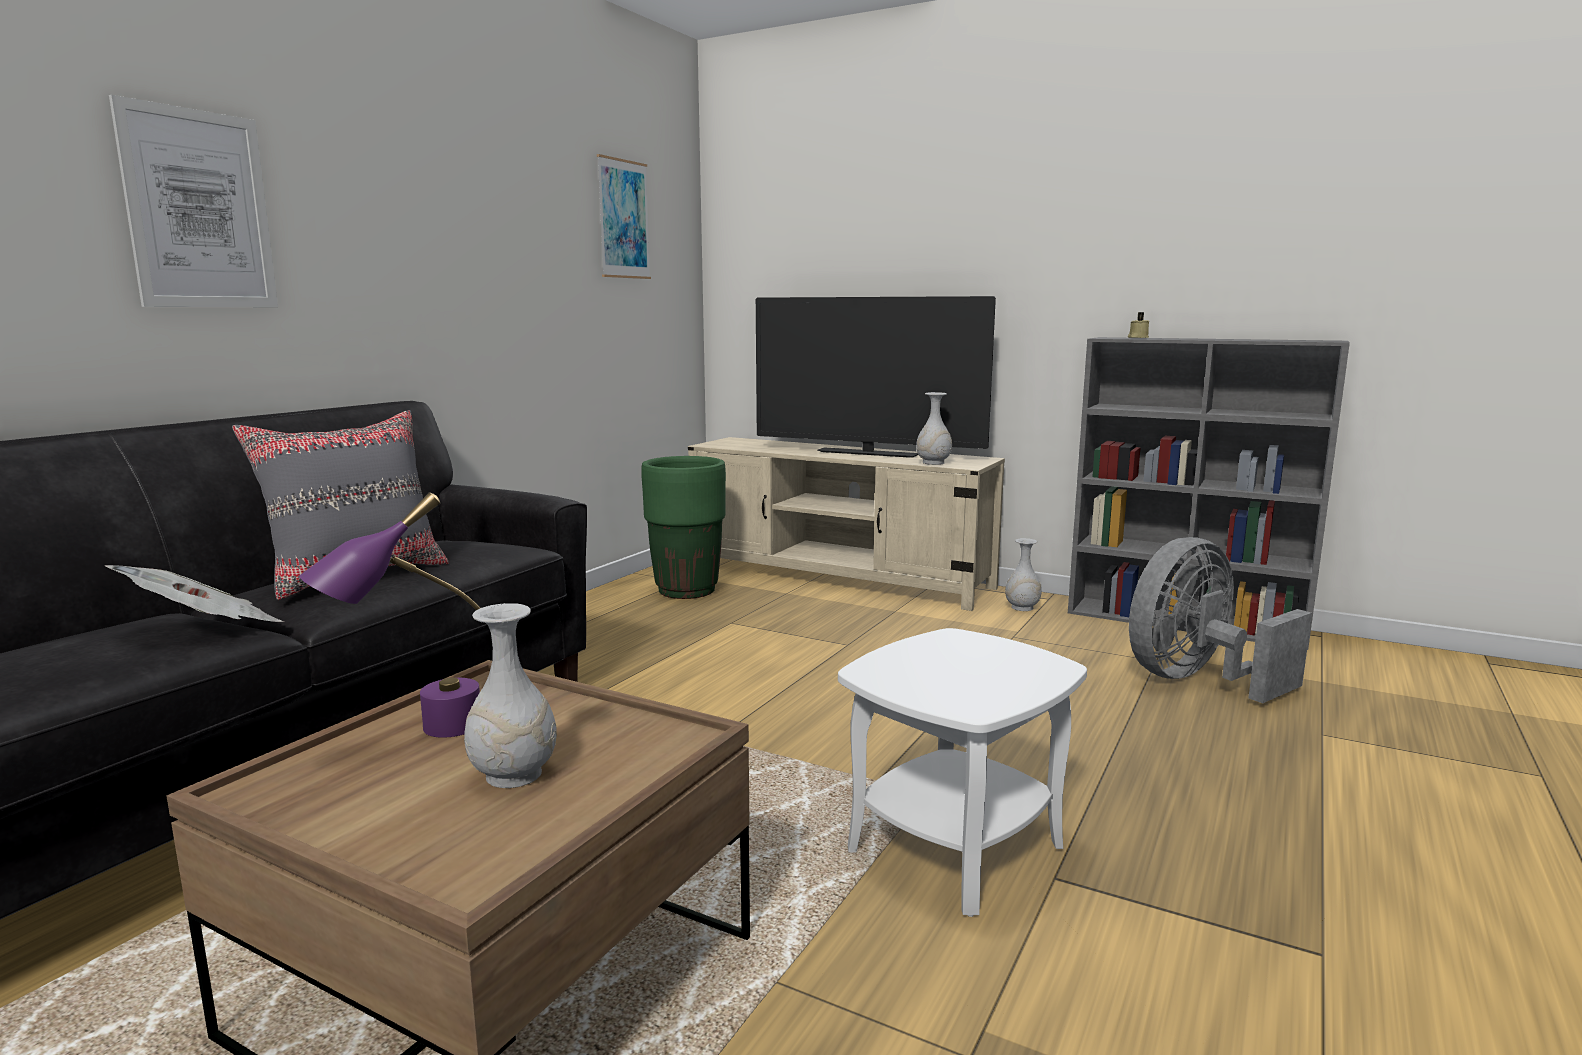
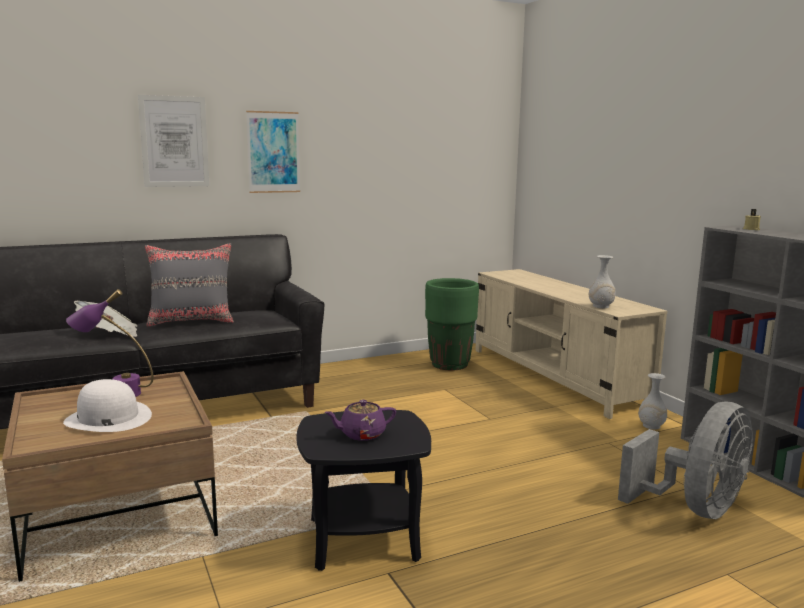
camera: 35 degrees right, 0 degrees up
(513, 775) = (108, 418): white vase -> white hat
(623, 219) = (446, 127): picture -> picture (273, 152)
(867, 453) = (575, 293): television -> none
(955, 848) = (364, 539): white side table -> black side table
(969, 672) = (361, 434): none -> purple teapot
(1196, 680) = (695, 509): grey fan -> grey fan turned 135 degrees clockwise

